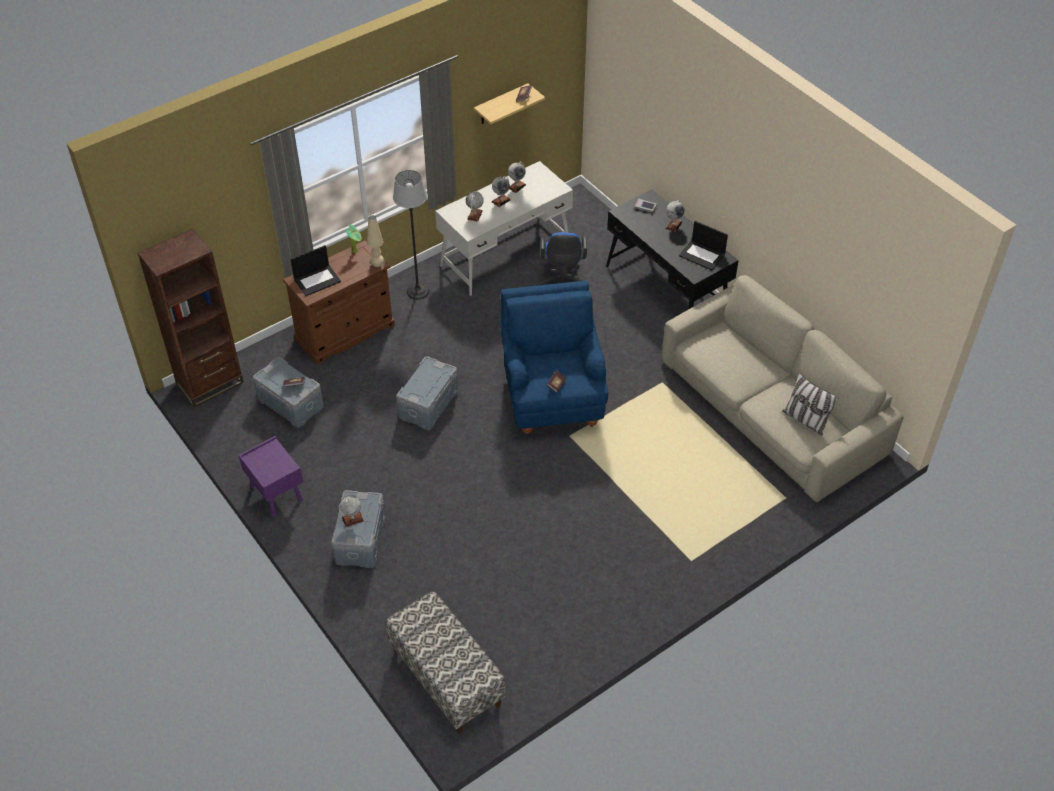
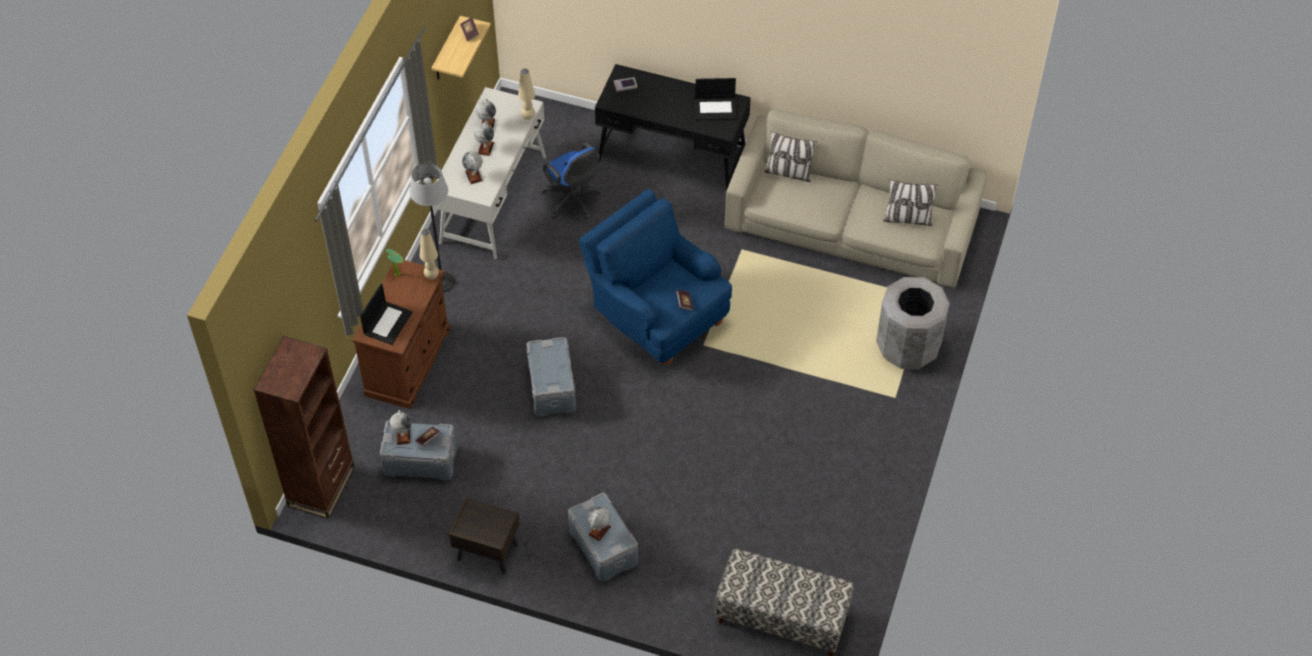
camera: 35 degrees left, 5 degrees up
(276, 493) = (486, 552): purple nightstand -> brown nightstand
(552, 194) = (528, 117): none -> beige table lamp
(673, 225) = (666, 91): globe -> globe (403, 435)
(734, 337) = (788, 173): none -> pillow
(736, 528) = (907, 347): none -> grey trash can

